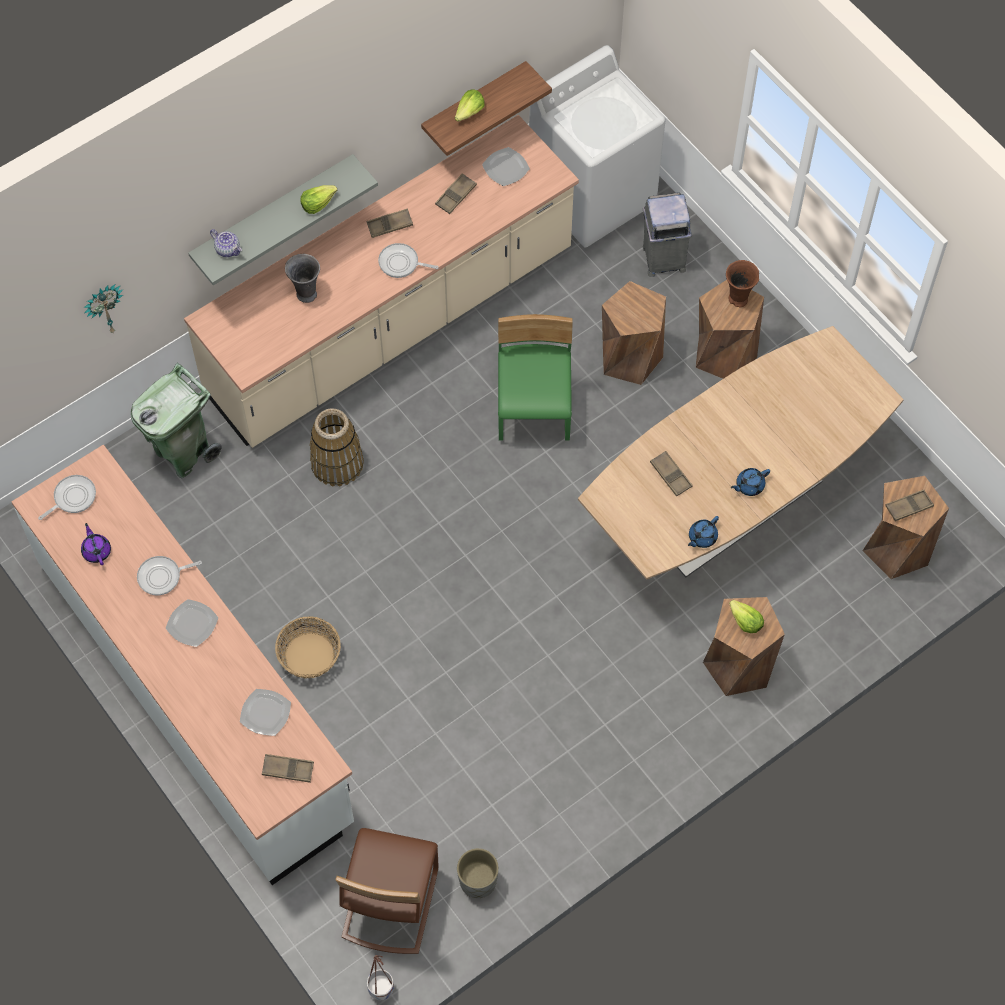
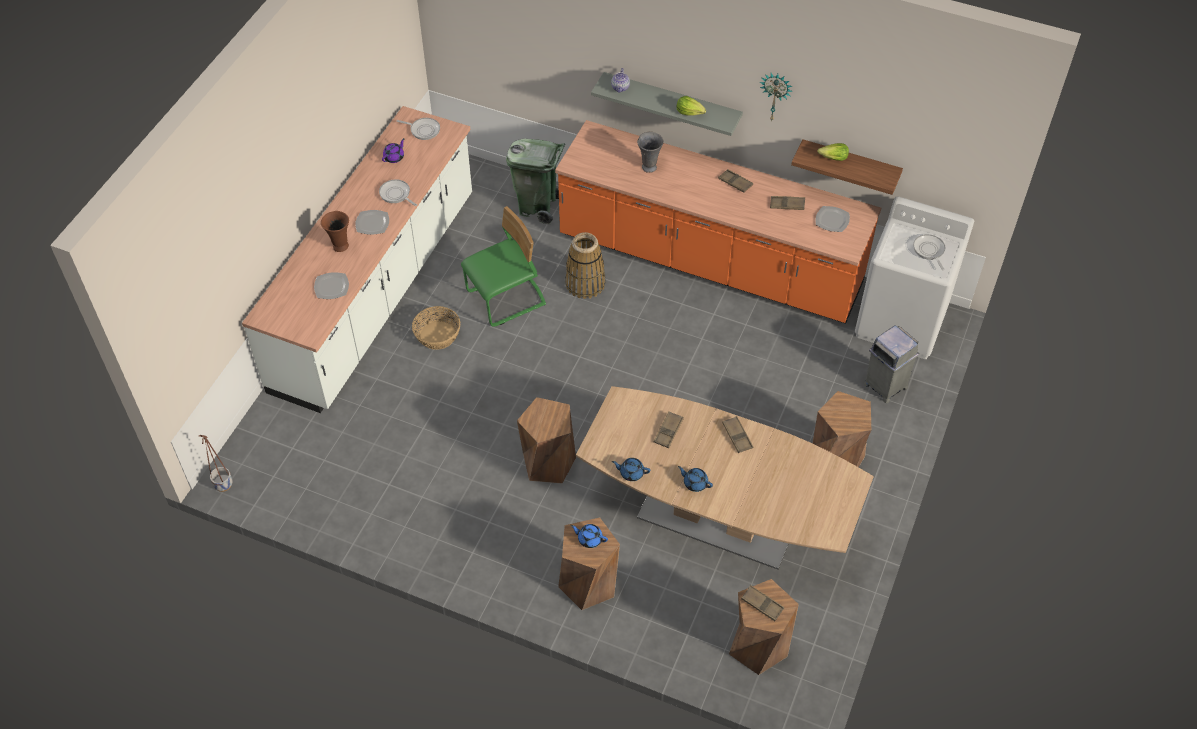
camera: 60 degrees right, 10 degrees down
(104, 308) = (537, 58): wall clock -> wall clock (775, 95)
(288, 769) = (298, 316): brown tray -> brown tray (737, 436)
(389, 903) = (286, 460): brown chair -> none
(391, 324) = (709, 262): beige counter -> orange counter
(401, 263) = (711, 201): frying pan -> frying pan (929, 251)
(478, 880) = (329, 502): grey planter -> none
(534, 409) = (705, 368): green chair -> green chair (506, 299)
(630, 357) = (788, 403): brown stool -> brown stool (548, 463)
(738, 300) = (855, 415): brown vase -> brown vase (340, 246)
(745, 622) = (589, 539): lettuce -> blue teapot

